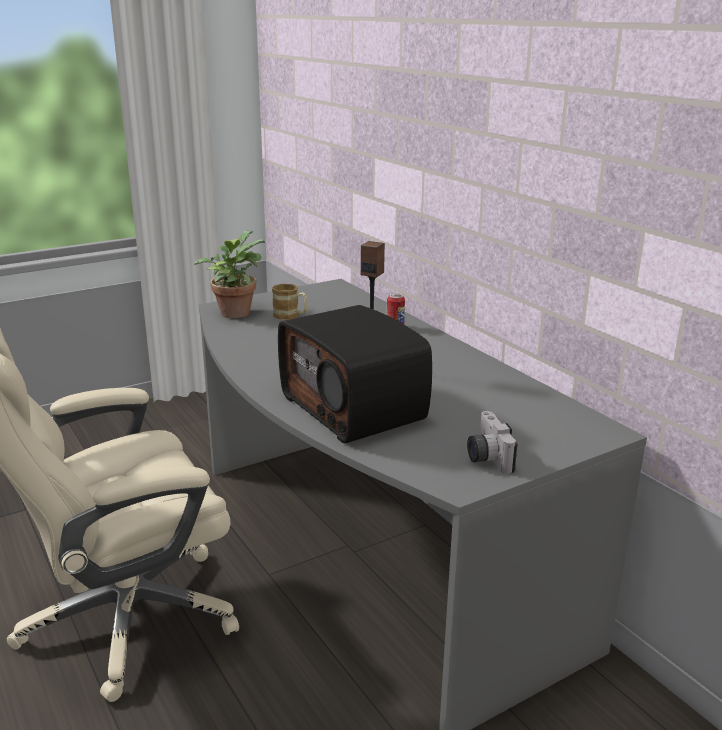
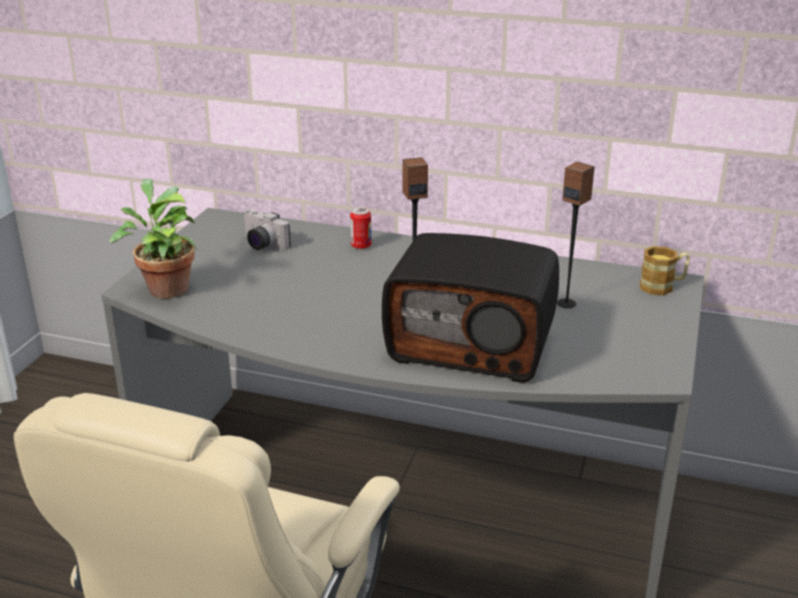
camera: 40 degrees left, 5 degrees up
(290, 316) = (236, 271): mug -> mug (663, 286)
(477, 410) = (566, 303): none -> speaker
(485, 457) = (639, 342): camera -> camera (261, 245)

